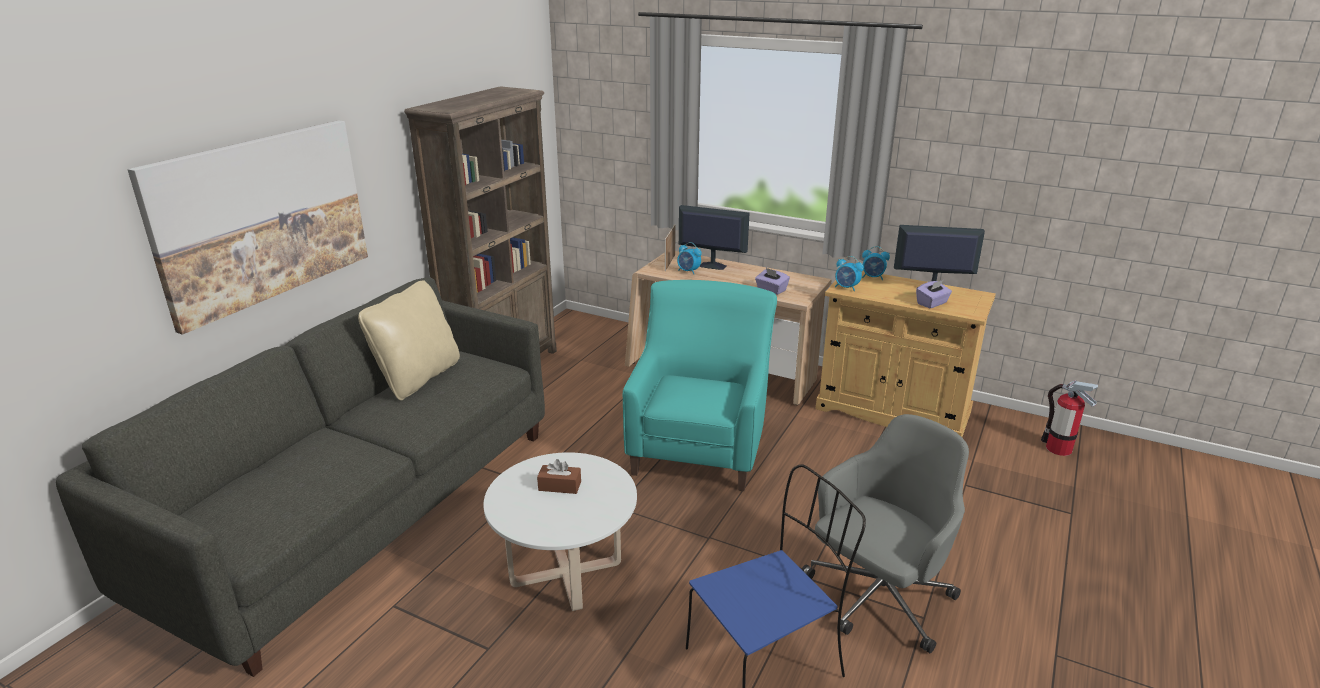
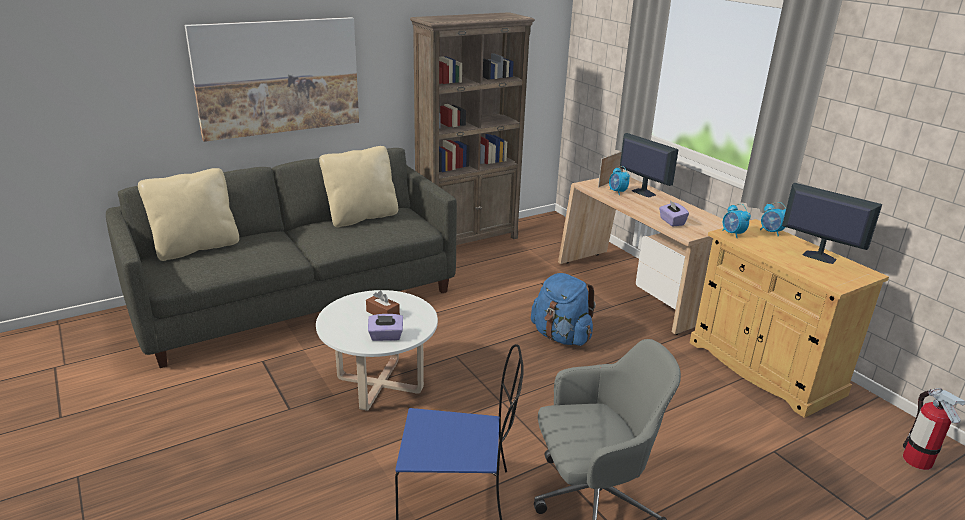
camera: 30 degrees right, 0 degrees up
(232, 488) = (196, 248): none -> beige pillow
(700, 445) = (561, 336): turquoise armchair -> blue backpack
(932, 303) = (803, 266): purple tissue box -> purple tissue box (386, 336)

